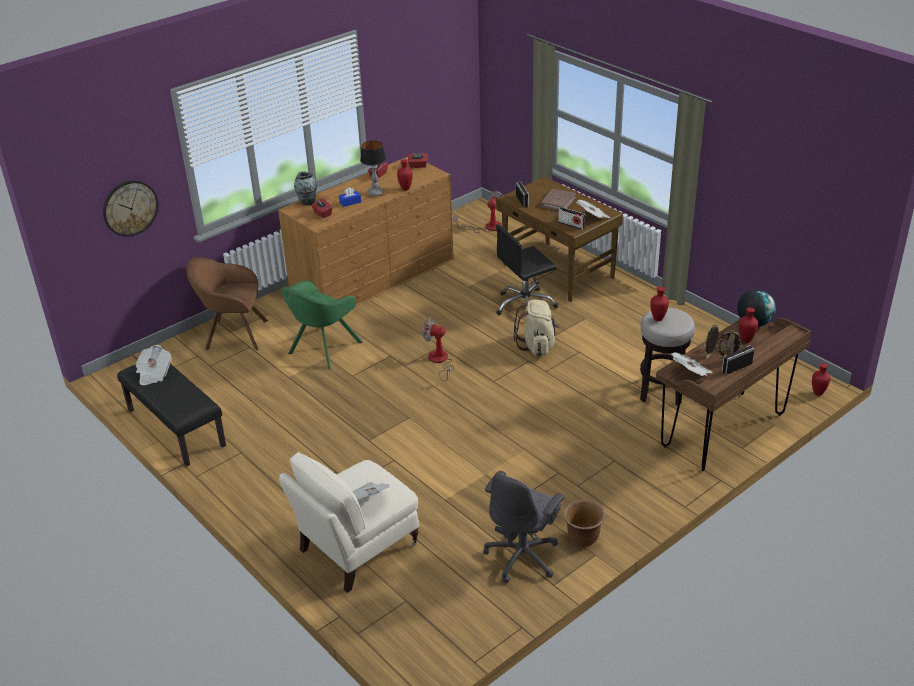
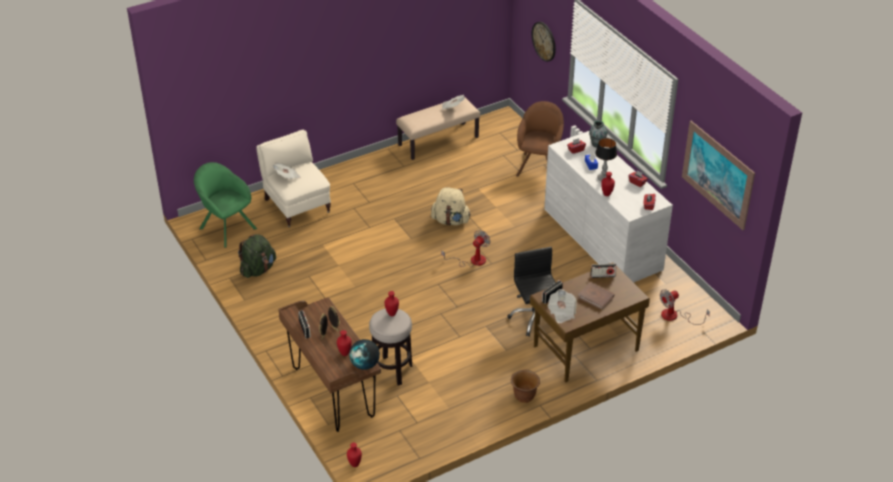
camera: 100 degrees right, 5 degrees up
(175, 428) = (438, 141): black bench -> beige bench
(322, 349) = (506, 205): green armchair -> green armchair (226, 227)
(373, 277) = (602, 239): brown dresser -> white dresser
(428, 78) = (717, 174): none -> picture
(487, 227) = (675, 316): fan -> fan turned 105 degrees clockwise
(523, 556) = (258, 269): grey office chair -> green backpack
(537, 346) = (475, 315): beige backpack -> beige backpack (450, 220)
(583, 538) = (260, 297): brown planter -> brown planter (524, 396)
(691, 373) = (318, 314): newspaper -> none

